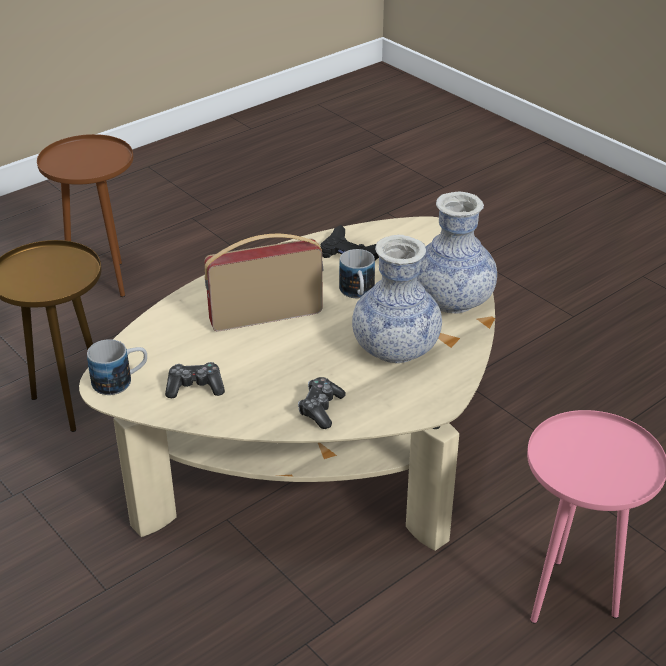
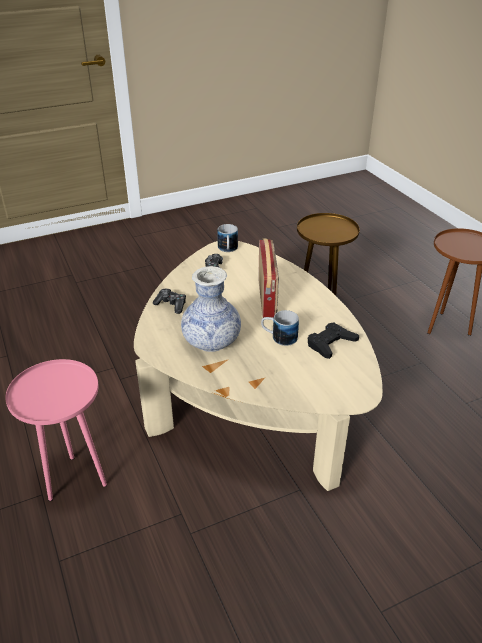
camera: 105 degrees right, 0 degrees up
(452, 300) = (255, 379): vase -> none

